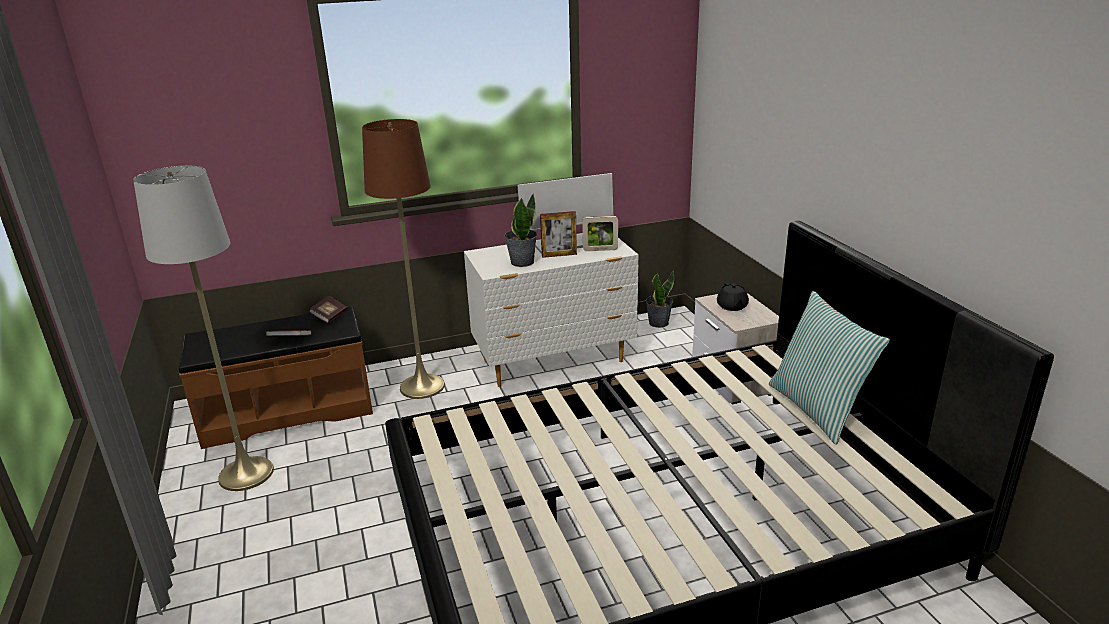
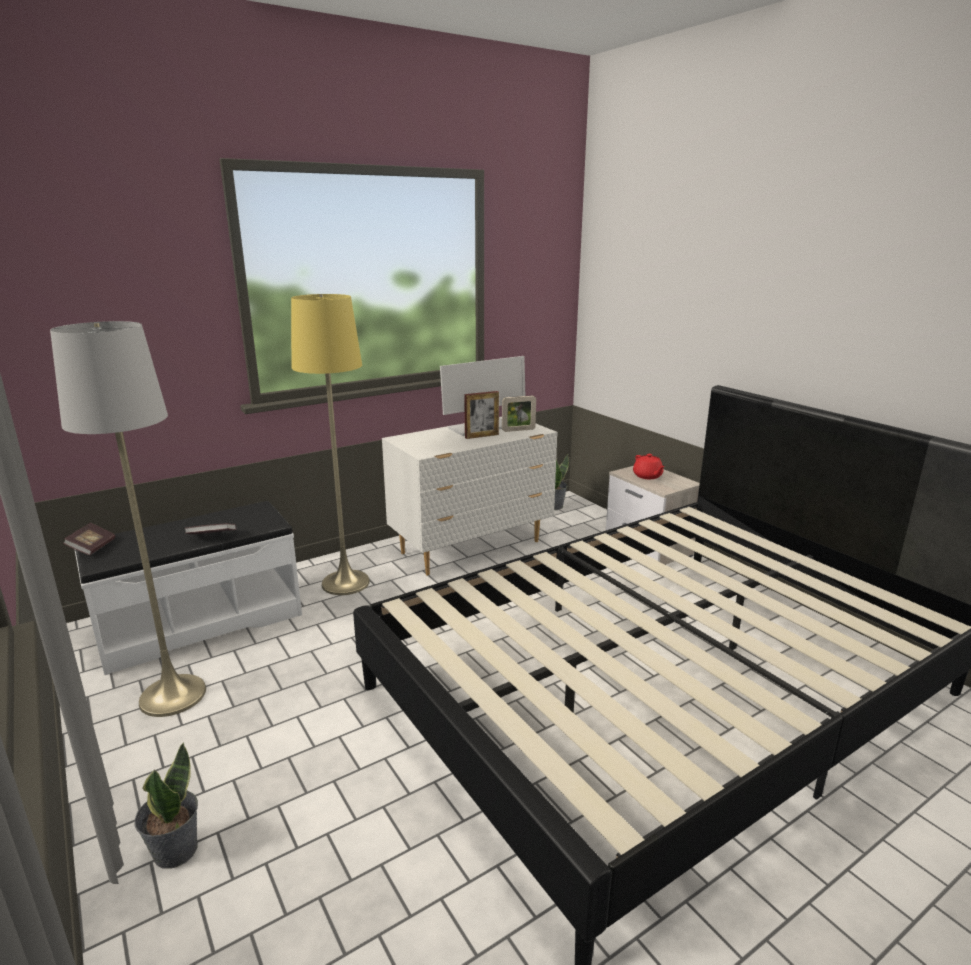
camera: 15 degrees left, 5 degrees down
(288, 411) = (201, 623): brown bench -> white bench
(329, 316) = (247, 511): book -> book (92, 548)
(422, 386) = (345, 583): brown floor lamp -> yellow floor lamp
(522, 262) = (449, 443): potted plant -> potted plant (175, 850)
(732, 307) = (647, 476): black teapot -> red teapot
(817, 409) = (774, 555): pillow -> none

